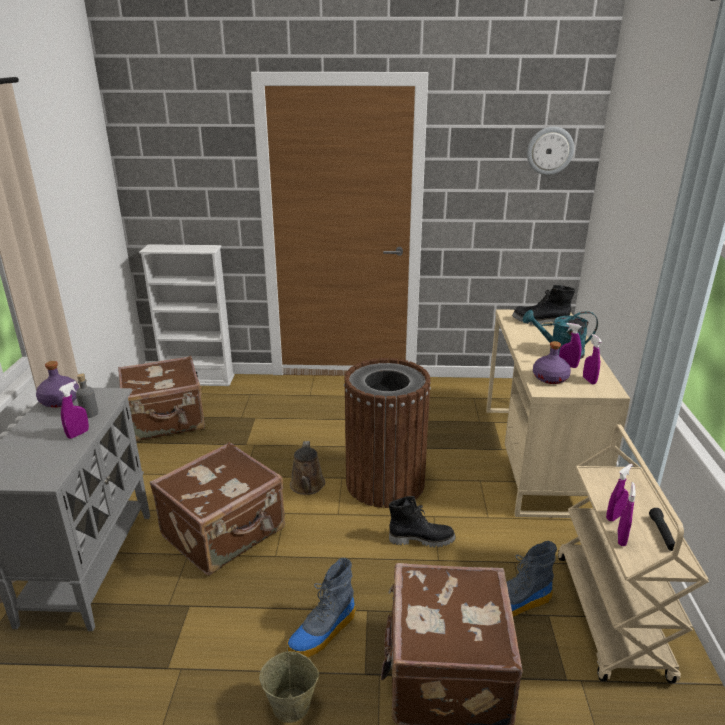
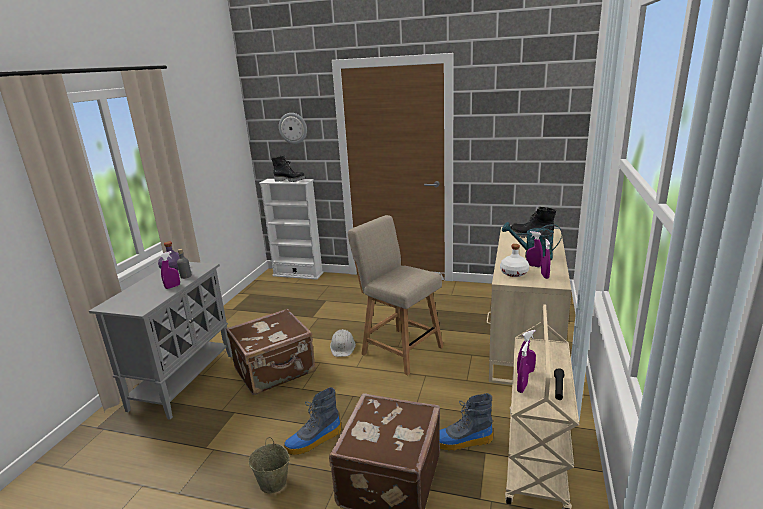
camera: 15 degrees right, 5 degrees down
(166, 421) = (266, 299): brown suitcase -> none
(307, 486) = (343, 347): brown watering can -> white hard hat
(385, 482) = (399, 349): brown trash can -> beige chair
(421, 539) = (409, 389): black boot -> black boot (290, 180)
(549, 150) = (549, 106): wall clock -> wall clock (293, 128)
(550, 378) = (514, 273): purple bottle -> white bottle

